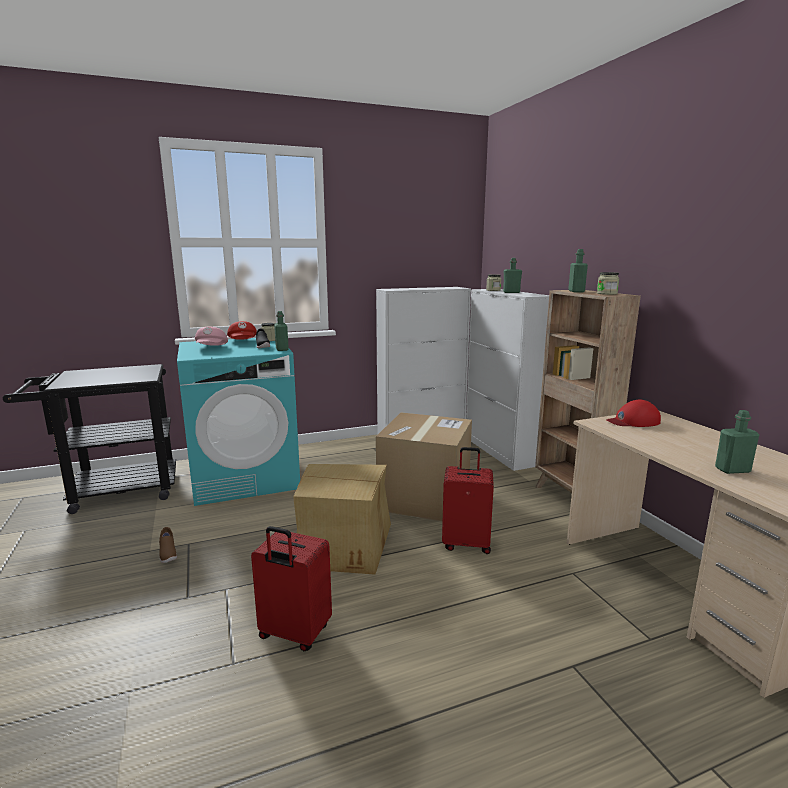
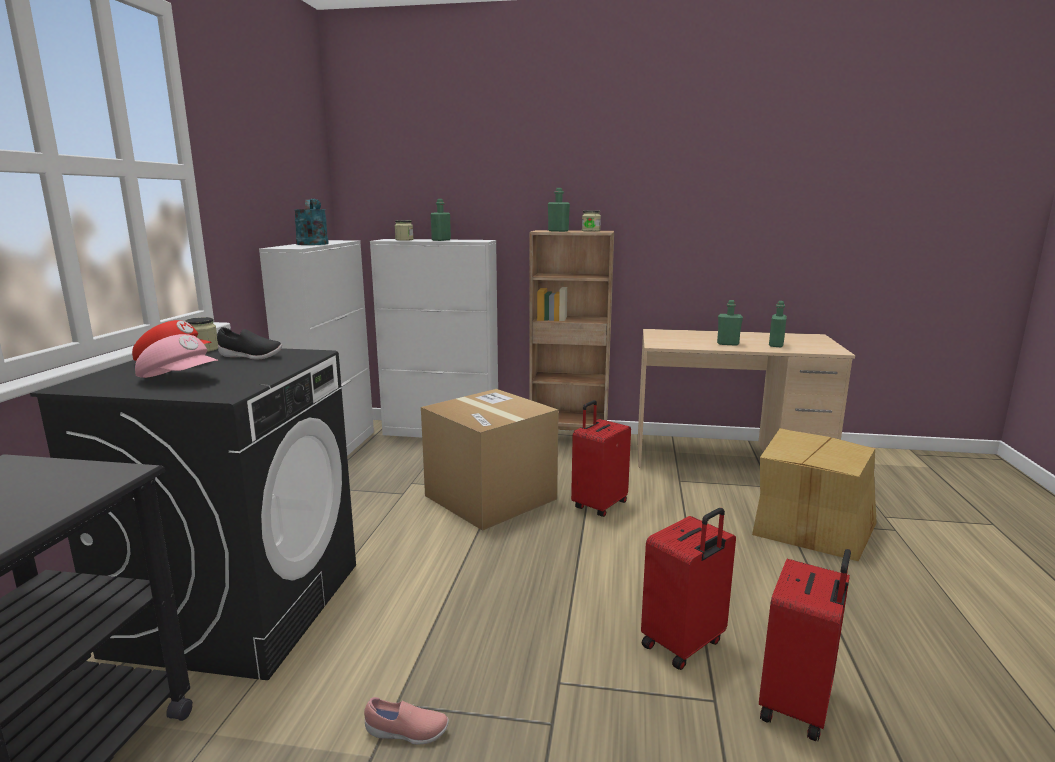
camera: 60 degrees left, 0 degrees up
(167, 554) = (406, 733): brown shoe -> pink shoe
(244, 714) = (798, 706): none -> red suitcase
(245, 477) = (240, 606): turquoise washing machine -> black washing machine
(282, 349) = (301, 351): green bottle -> green bottle (728, 344)
(343, 545) = (536, 570): cardboard box -> cardboard box (811, 526)
(423, 288) = (313, 243): none -> turquoise watering can
(633, 421) = (665, 338): red cap -> none

